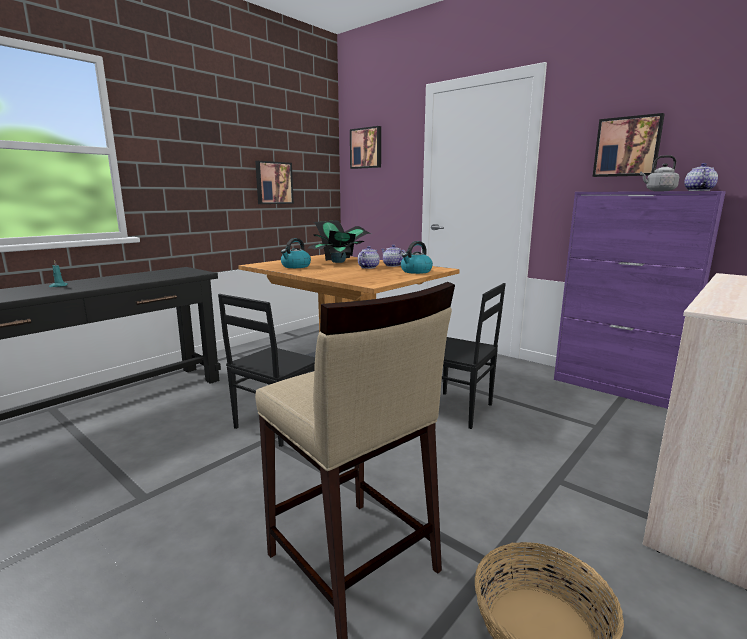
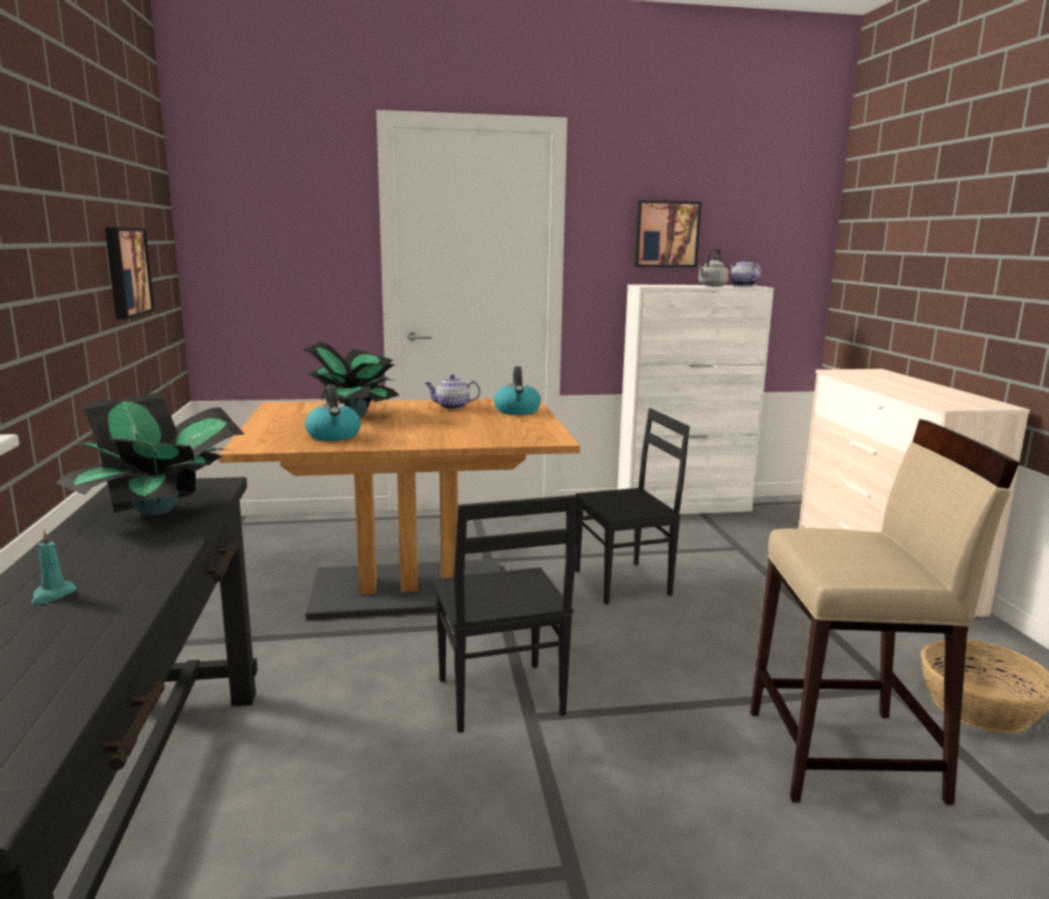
camera: 50 degrees left, 0 degrees up
(159, 275) = (158, 509): none -> potted plant
(366, 148) = (248, 200): picture -> none
(368, 267) = (437, 416): teapot -> none
(616, 389) = (684, 507): purple cabinet -> white cabinet

